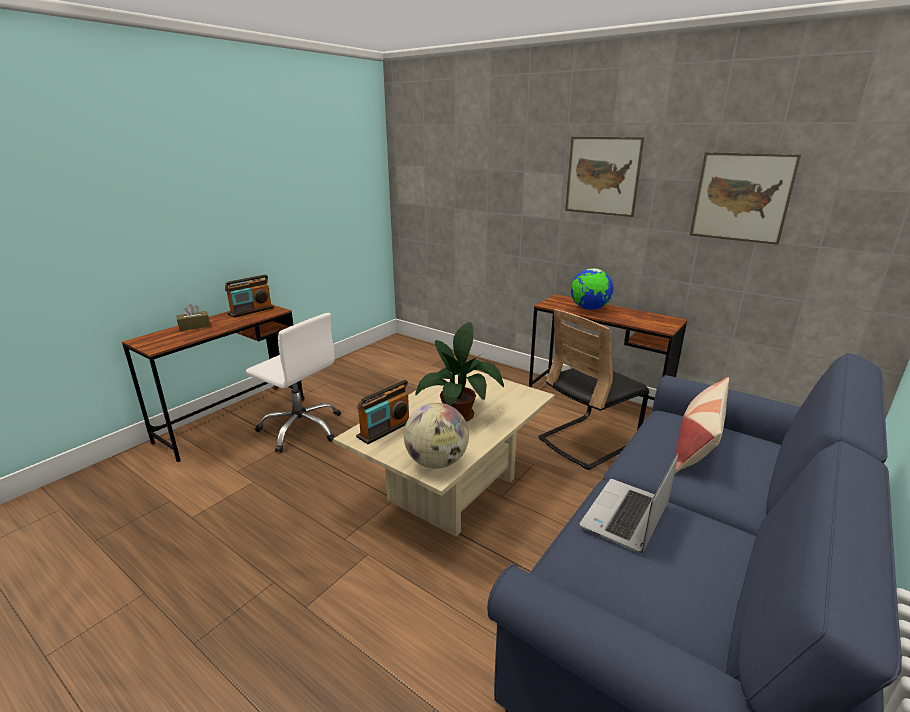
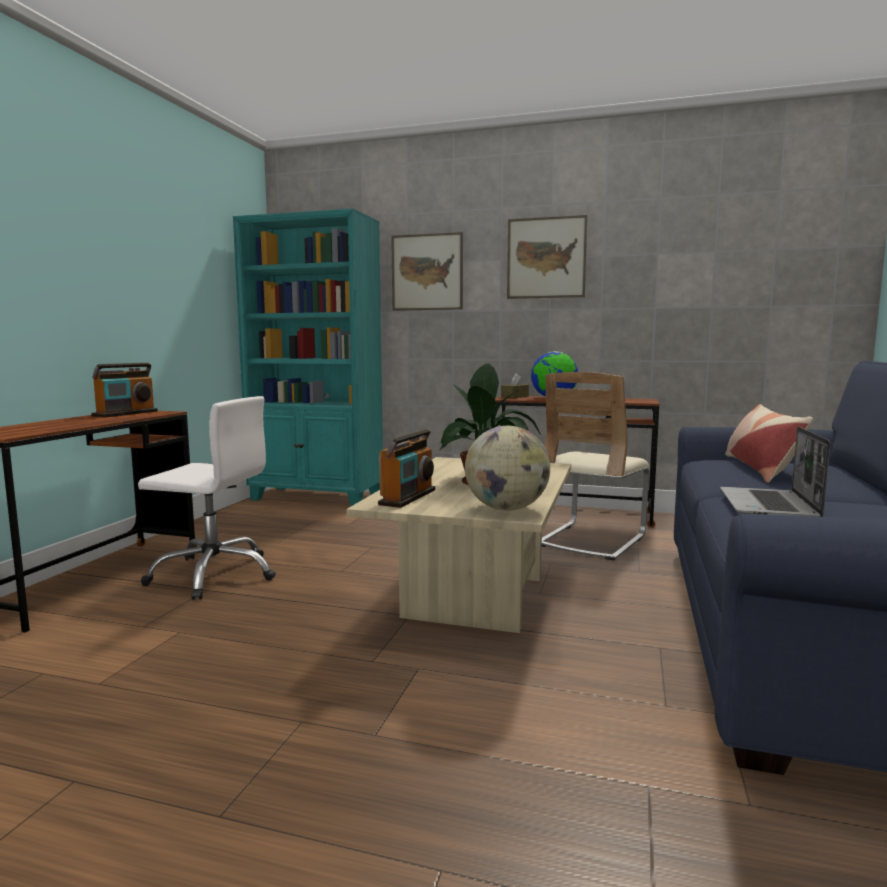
camera: 20 degrees left, 15 degrees down
(194, 326) = (49, 423): brown tissue box -> brown tissue box (514, 397)
(414, 352) = (317, 497): none -> turquoise bookcase
(588, 441) = (591, 540): black chair -> beige chair
(741, 197) = (692, 266): picture -> picture (427, 272)

